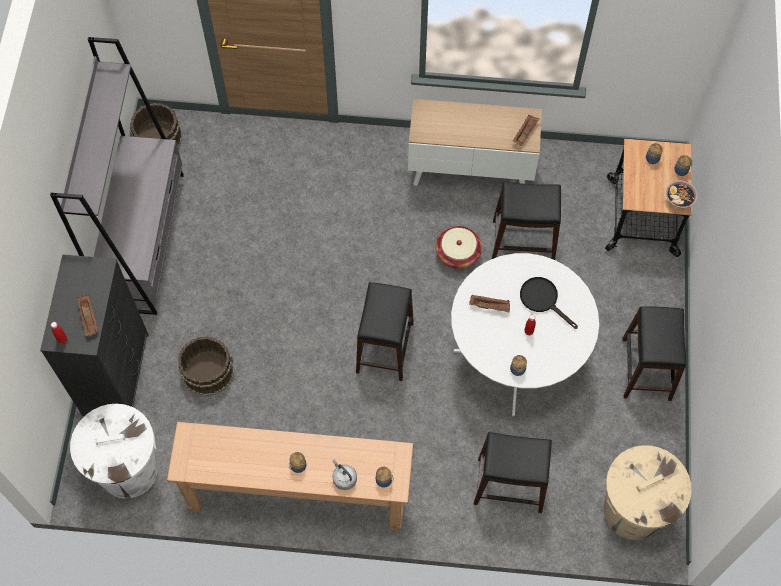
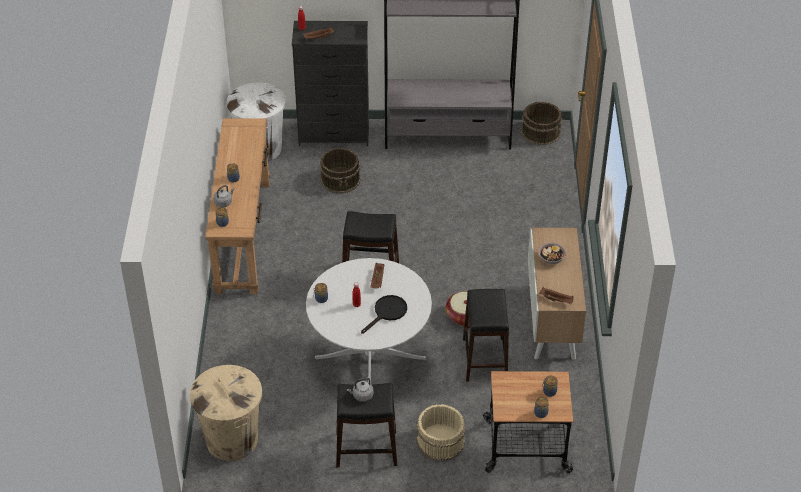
camera: 85 degrees right, 20 degrees down
(510, 485) = (253, 358): black stool -> none
(636, 296) = (440, 441): none -> beige bucket
(661, 337) = (361, 396): none -> grey kettle
(679, 199) = (508, 412): bowl -> bowl (551, 258)

